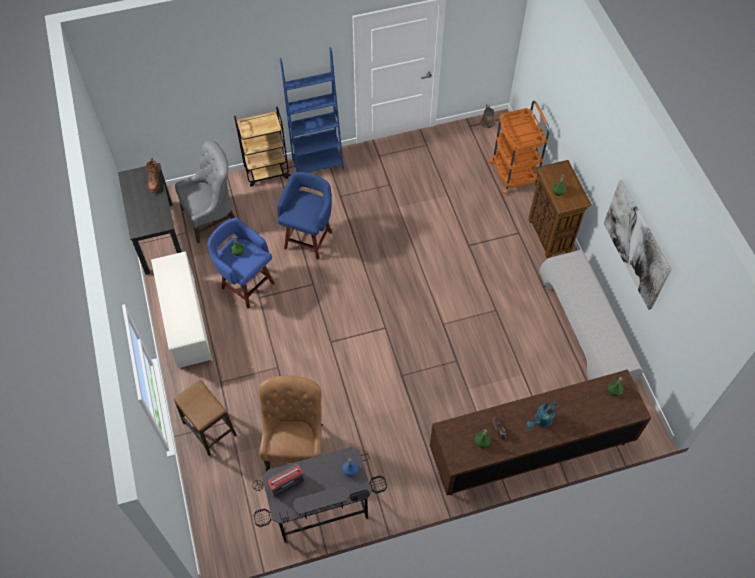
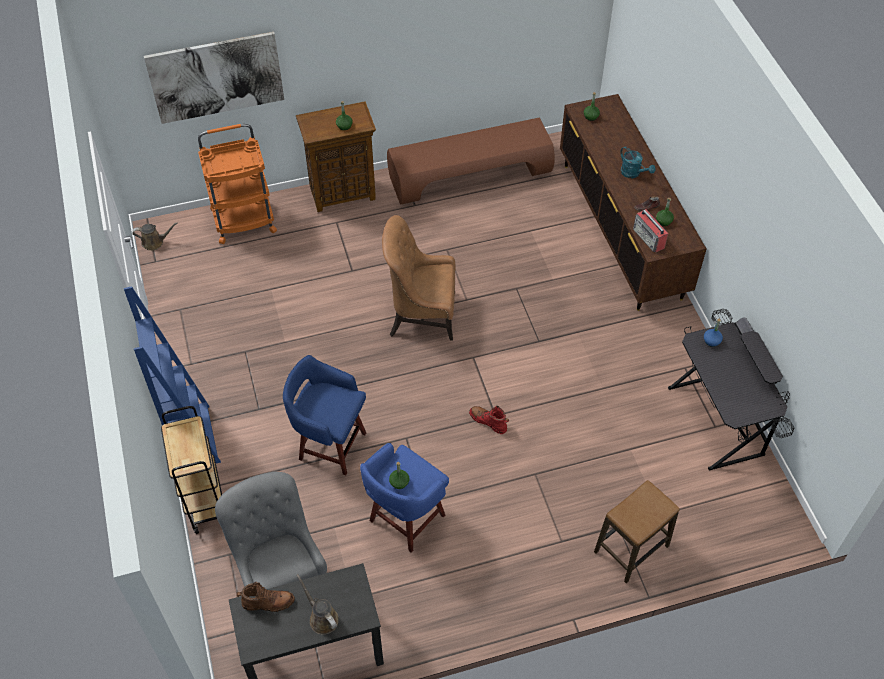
camera: 90 degrees left, 5 degrees down
(140, 209) = (322, 618): none -> brown watering can
(186, 322) = (468, 595): white shoe rack -> none
(286, 484) = (739, 403): radio -> radio (649, 238)
(296, 446) = (643, 448): brown chair -> brown chair (421, 314)
(325, 337) = (488, 421): none -> red boot
(585, 328) = (470, 174): grey bench -> brown bench
(636, 244) = (449, 48): picture -> picture (216, 77)

